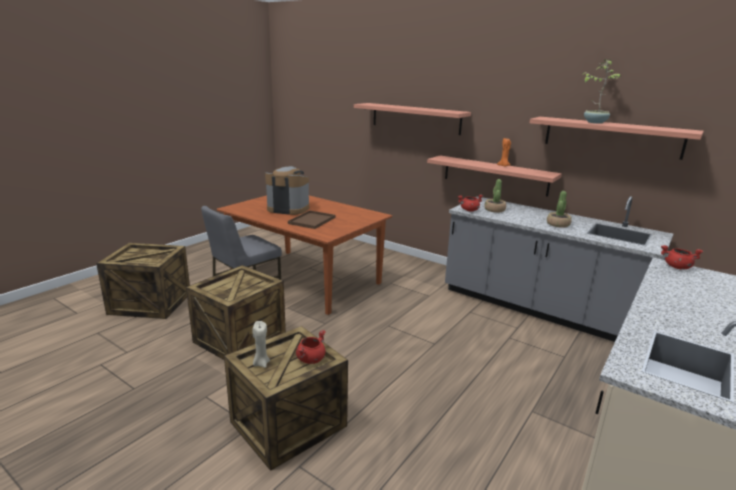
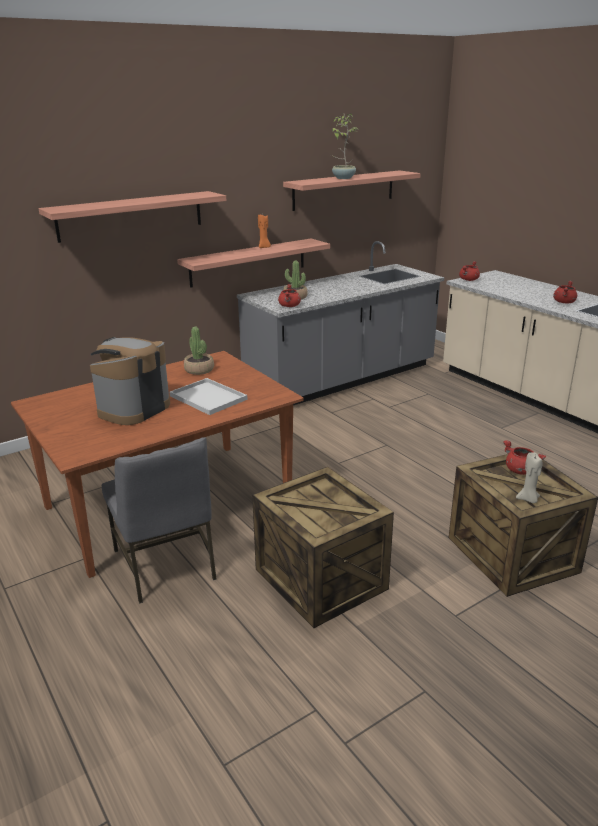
camera: 70 degrees left, 5 degrees up
(149, 304) = (140, 690): crate -> none
(312, 221) = (209, 398): brown tray -> white tray
(558, 224) = (356, 286): potted plant -> potted plant (199, 370)
(682, 324) = (564, 302): none -> red cooking pot

